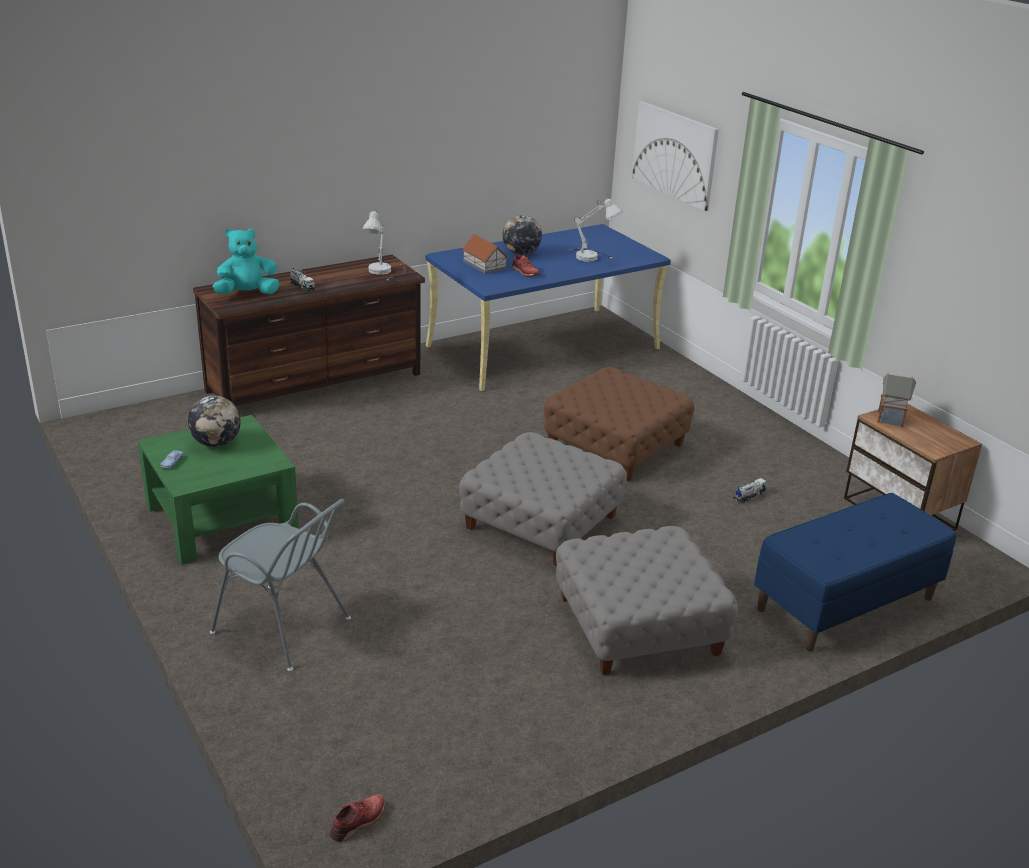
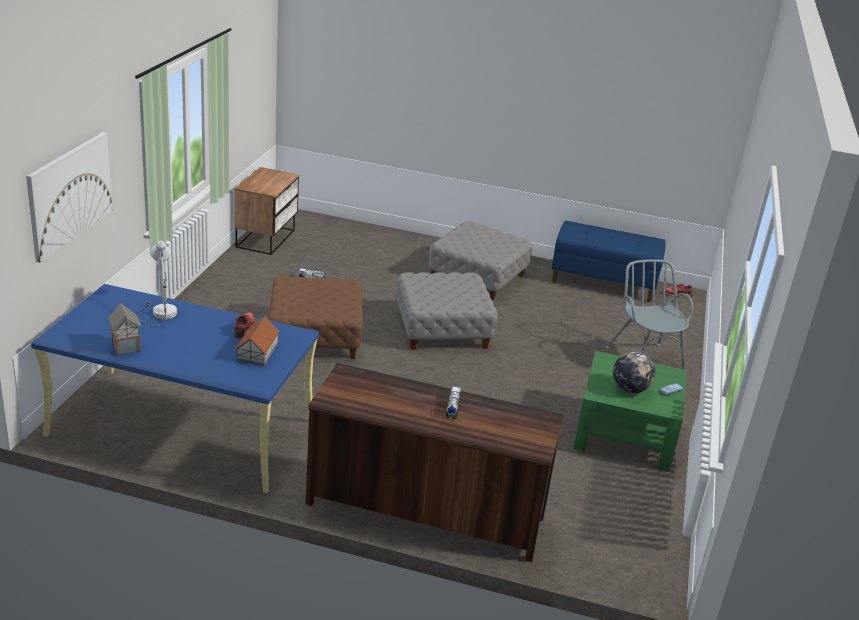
camera: 135 degrees left, 0 degrees up
(247, 294) = (512, 425): turquoise plush toy -> none
(385, 273) = (359, 384): white table lamp -> none
(521, 254) = (199, 346): globe -> none
(845, 604) = (378, 237): blue bench -> blue bench (603, 282)
(891, 419) = (266, 188): toy house -> toy house (125, 347)

